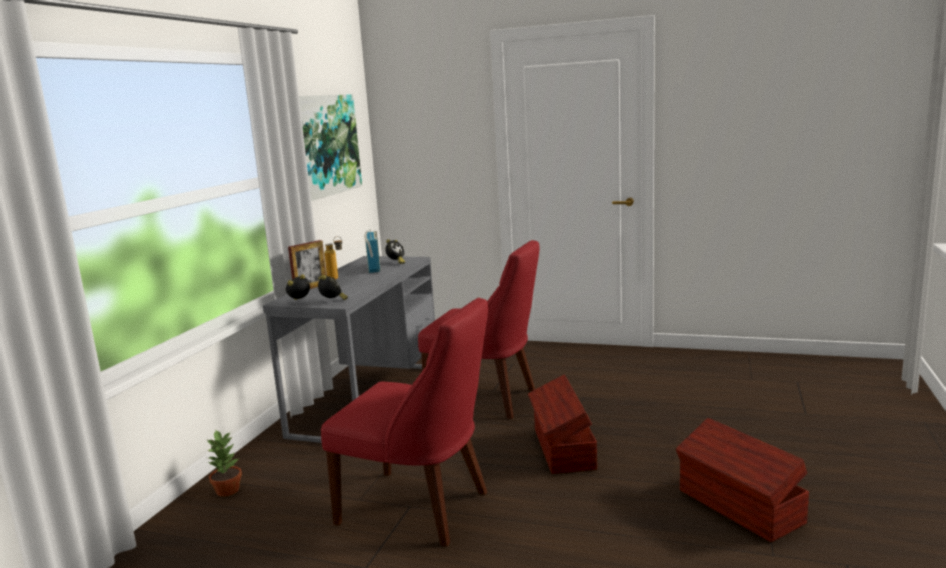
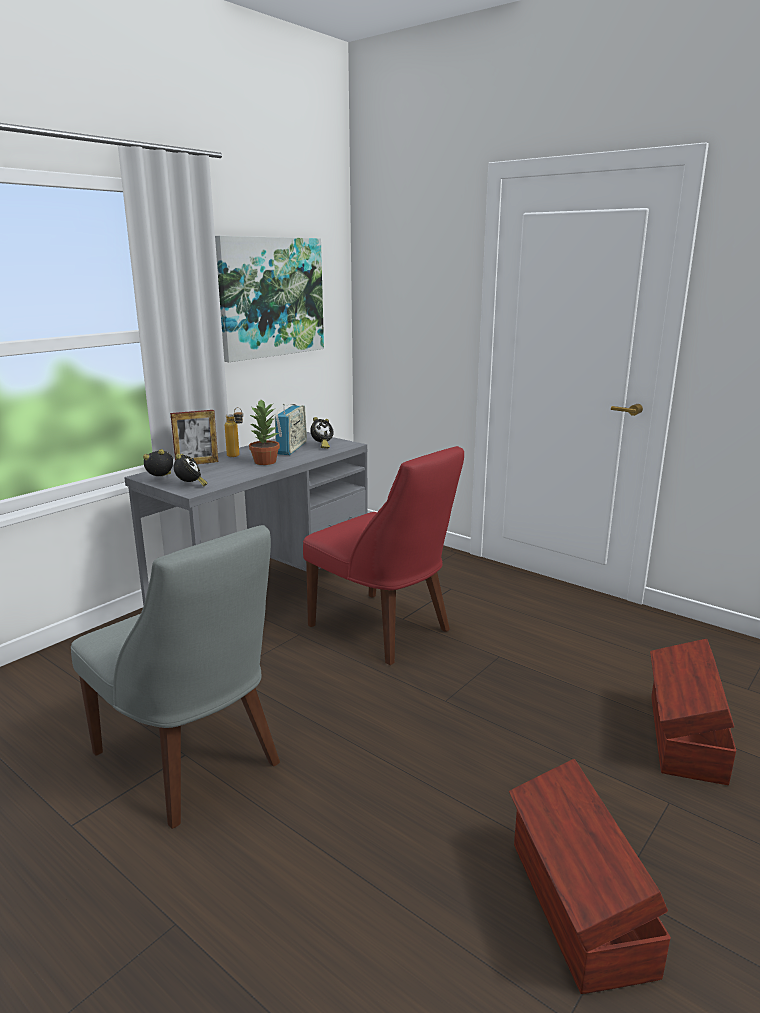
camera: 20 degrees right, 5 degrees up
(228, 490) = (44, 673): potted plant -> potted plant (265, 462)
(420, 509) = (191, 762): red chair -> grey chair
(562, 449) = (414, 727): brown storage box -> brown storage box (684, 737)

